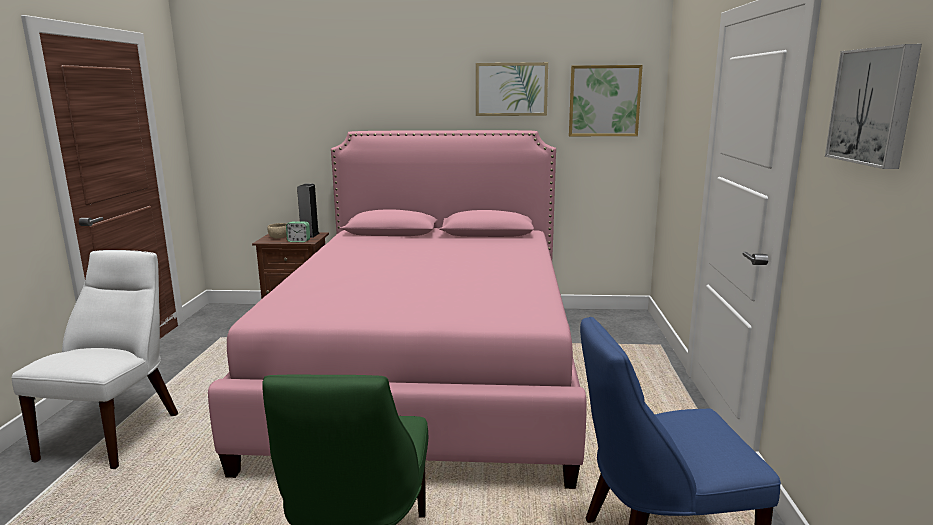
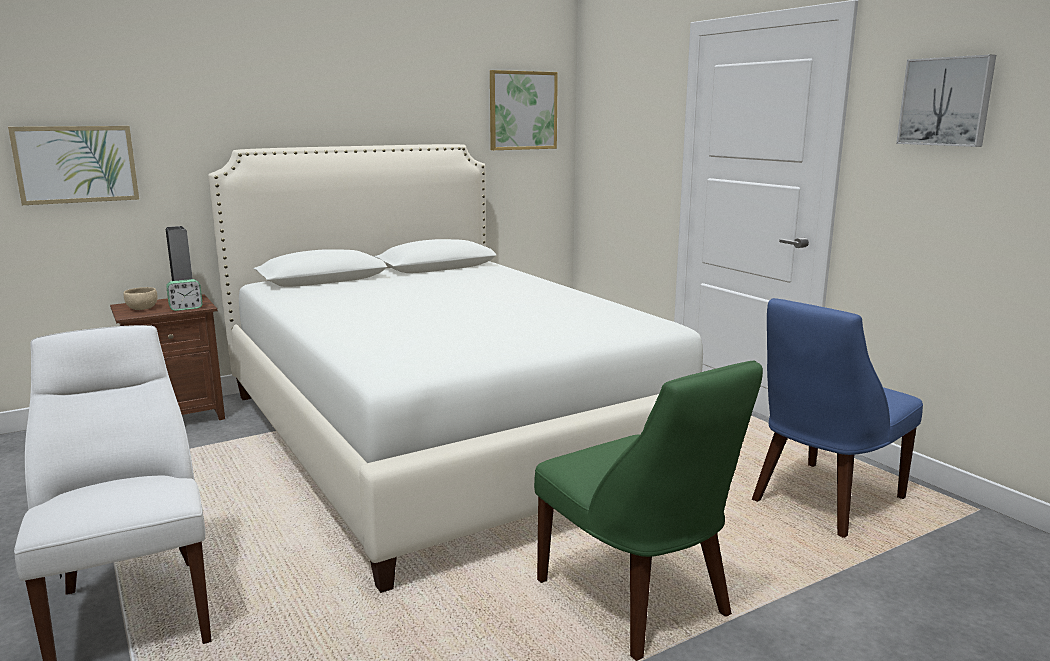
camera: 35 degrees left, 0 degrees up
(429, 371) = (446, 433): pink bed -> white bed
(511, 89) = (428, 96): picture -> picture (76, 164)

